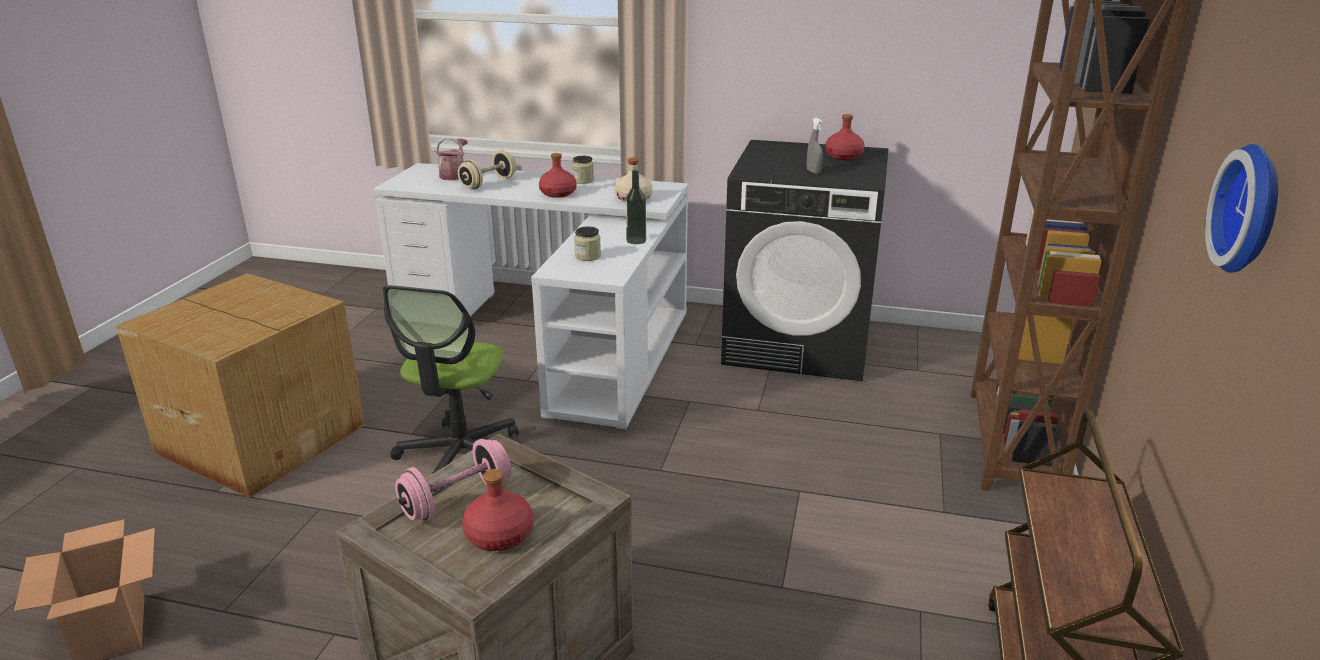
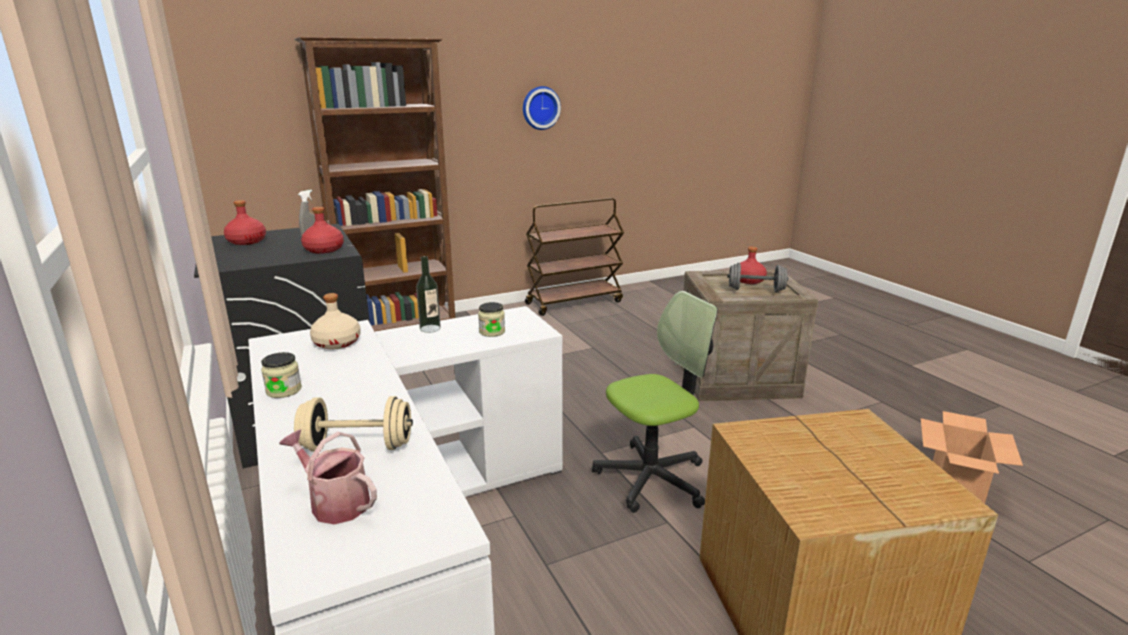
camera: 130 degrees left, 5 degrees down
(454, 175) = (334, 502): watering can -> watering can turned 60 degrees clockwise
(457, 500) = (756, 290): pink dumbbell -> grey dumbbell
(558, 193) = (357, 383): red bottle -> red bottle (323, 250)

